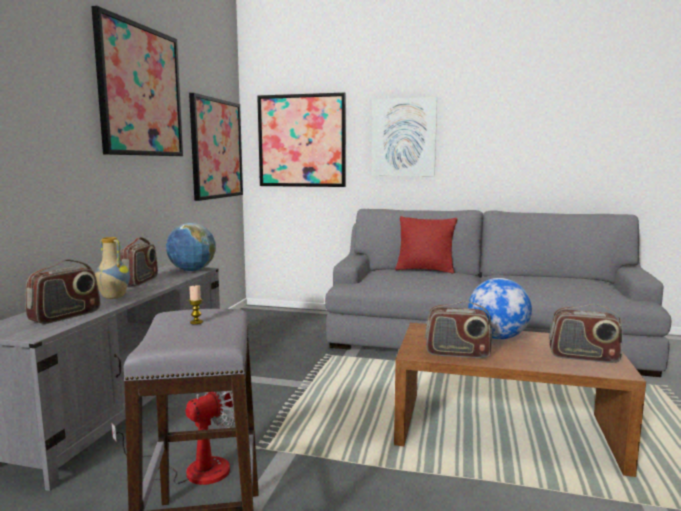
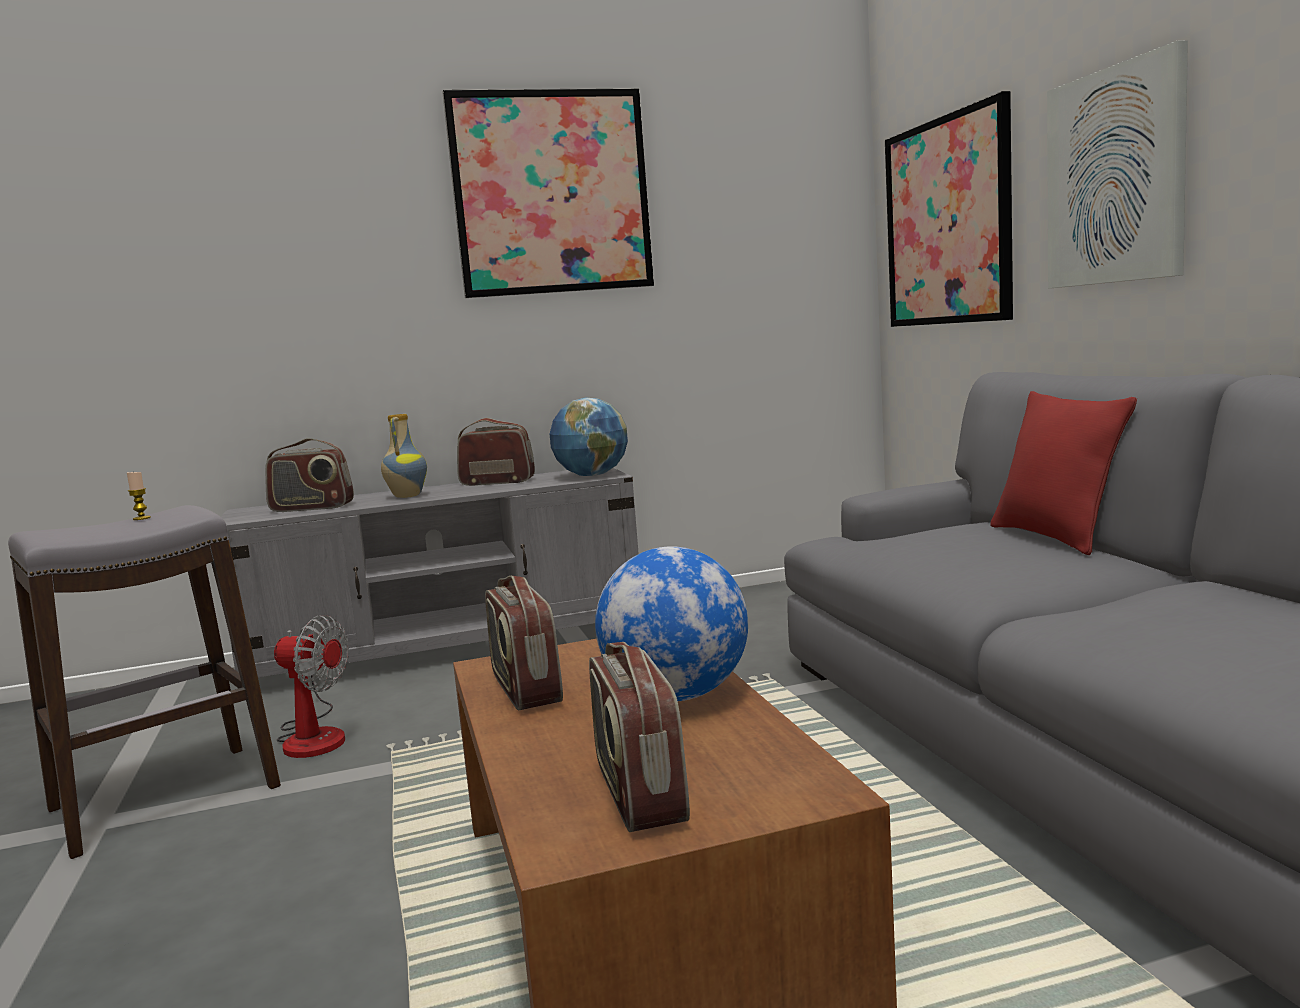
camera: 60 degrees right, 0 degrees up
(140, 281) = (497, 482): radio -> radio turned 150 degrees counterclockwise
(216, 149) = (776, 262): picture -> none

